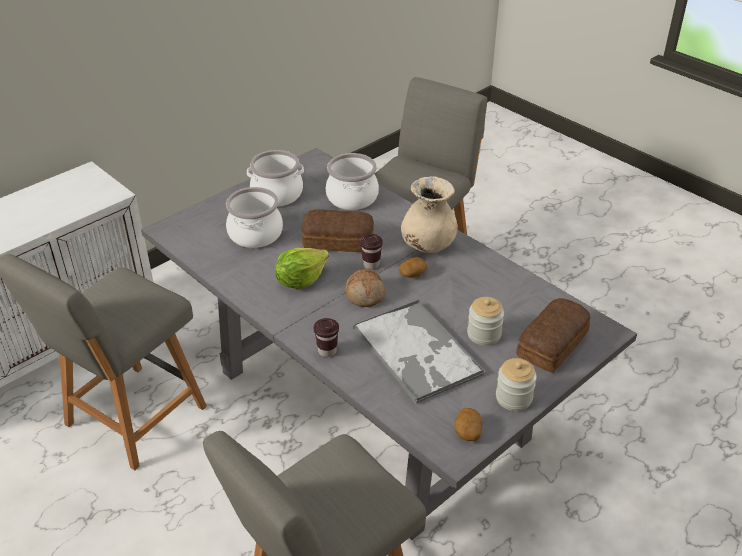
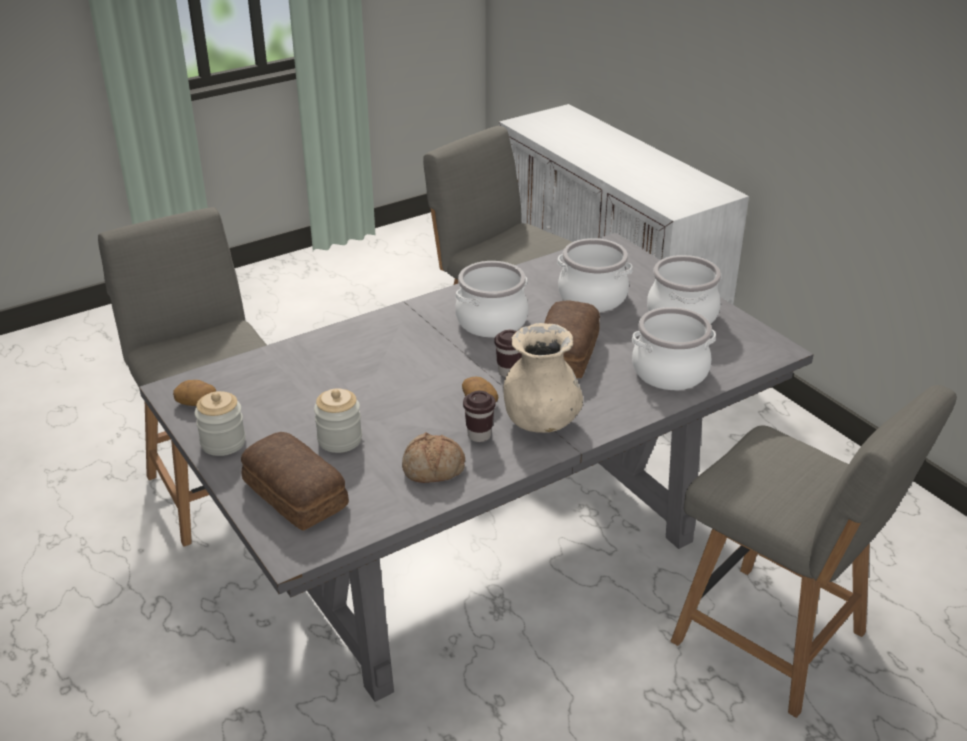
camera: 100 degrees right, 5 degrees down
(300, 280) = (491, 321): lettuce -> cooking pot
(327, 351) = (362, 329): brown cup -> brown cup (479, 435)
(365, 294) = (450, 362): bread -> bread (433, 469)
(417, 352) = (333, 386): tray -> none

